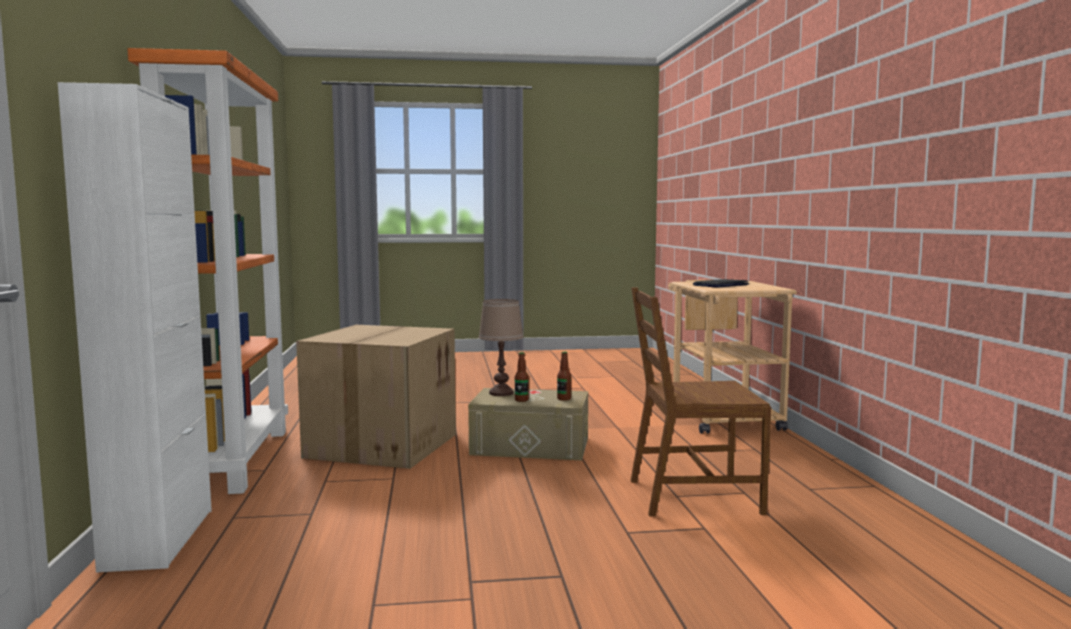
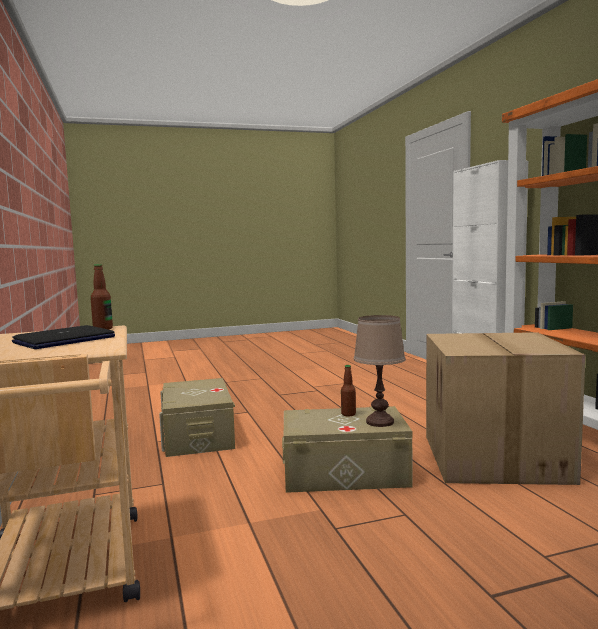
camera: 170 degrees right, 0 degrees up
(564, 399) = (306, 419): bottle -> bottle (103, 329)
(692, 496) = (198, 435): brown chair -> beige storage box

